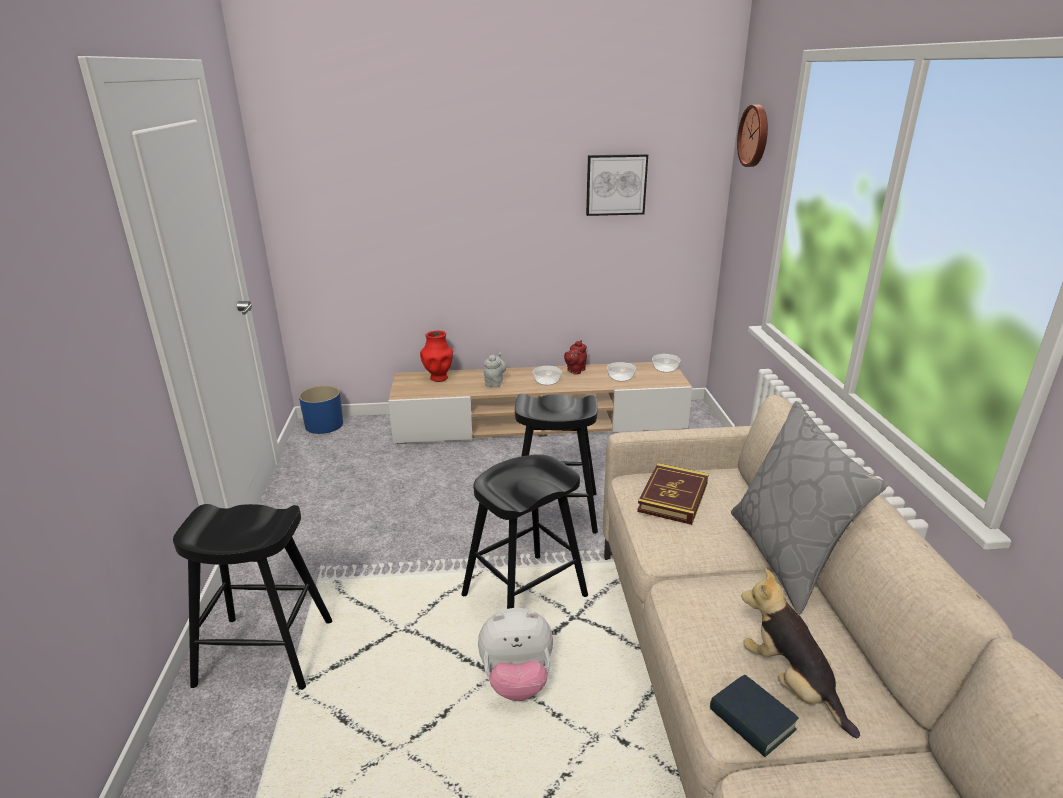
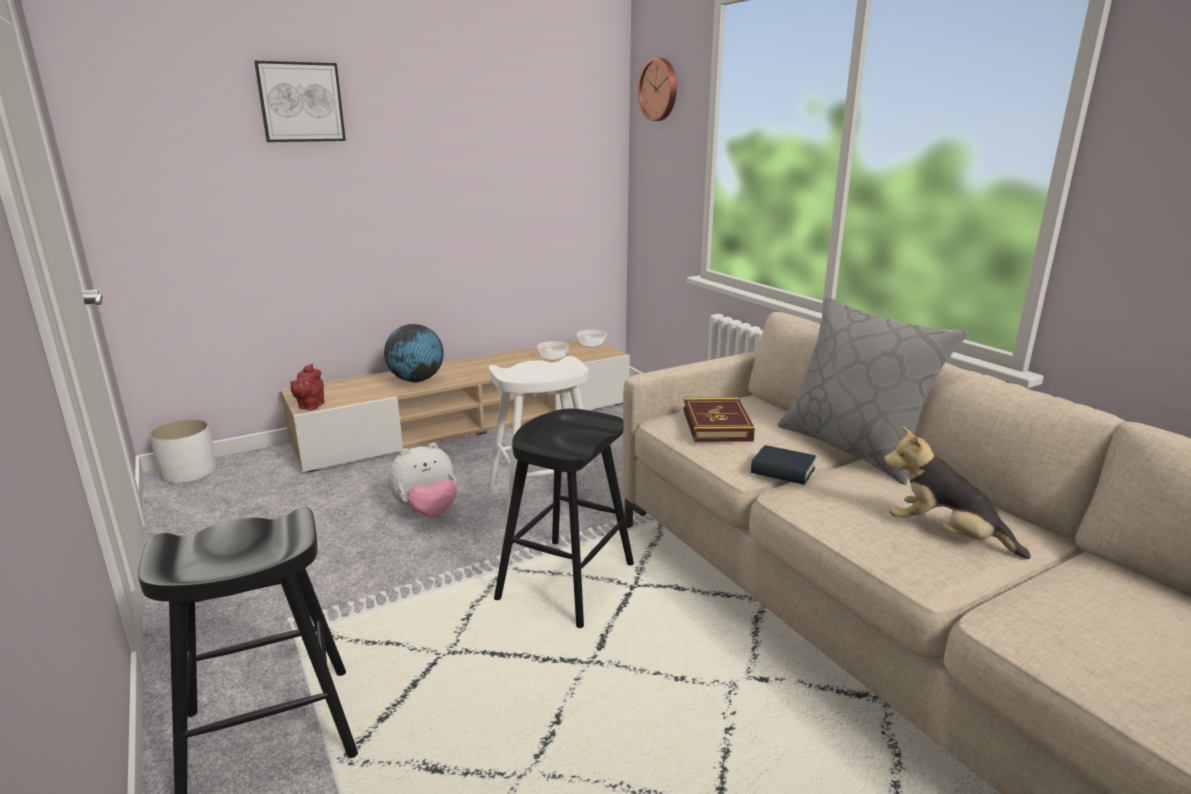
camera: 25 degrees left, 5 degrees down
(324, 425) = (189, 471): blue planter -> white planter
(439, 378) = (343, 386): red vase -> none
(494, 382) = (416, 380): grey teapot -> globe
(517, 681) = (615, 662): plush toy -> plush toy (427, 512)
(547, 382) = (476, 371): bowl -> none
(555, 511) = (544, 498): black stool -> white stool
(575, 371) = (500, 358): red teapot -> red teapot (310, 406)
(616, 184) = (521, 146): picture -> picture (301, 102)
(752, 720) = (945, 569): book -> book (782, 471)

